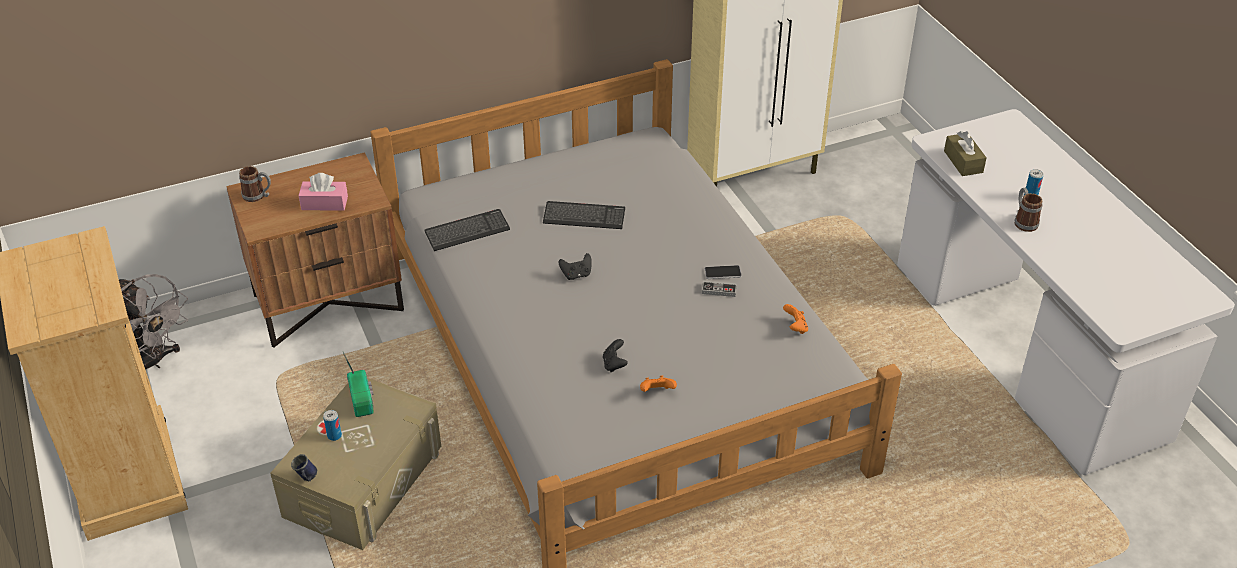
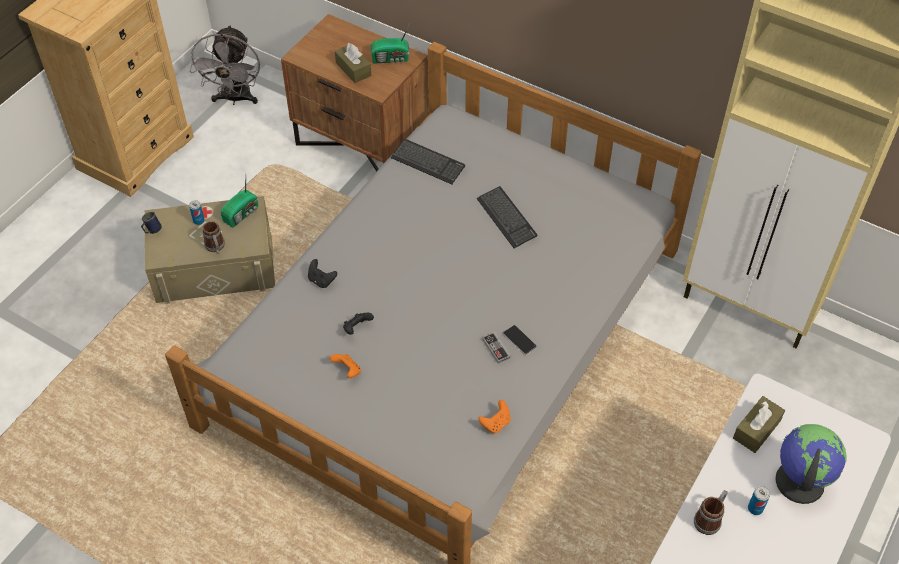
camera: 55 degrees right, 10 degrees up
(258, 196) = (331, 34): mug -> mug (216, 248)
(324, 203) = (353, 69): pink tissue box -> brown tissue box
(341, 174) = (391, 59): none -> radio
(576, 275) = (436, 251): black game controller -> black game controller (321, 280)
(1023, 166) = (798, 481): none -> globe

